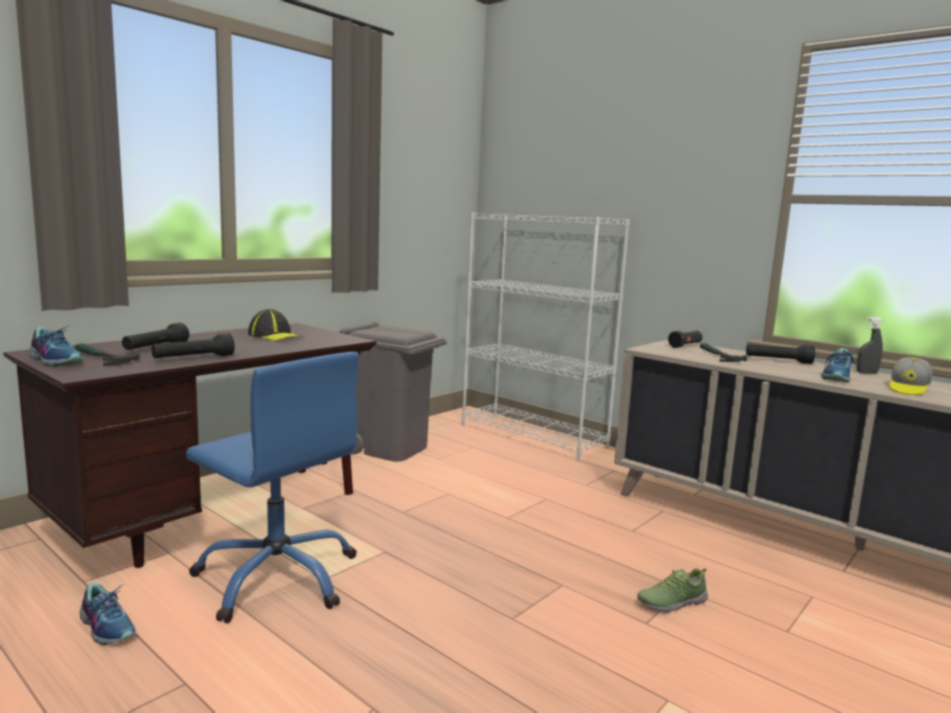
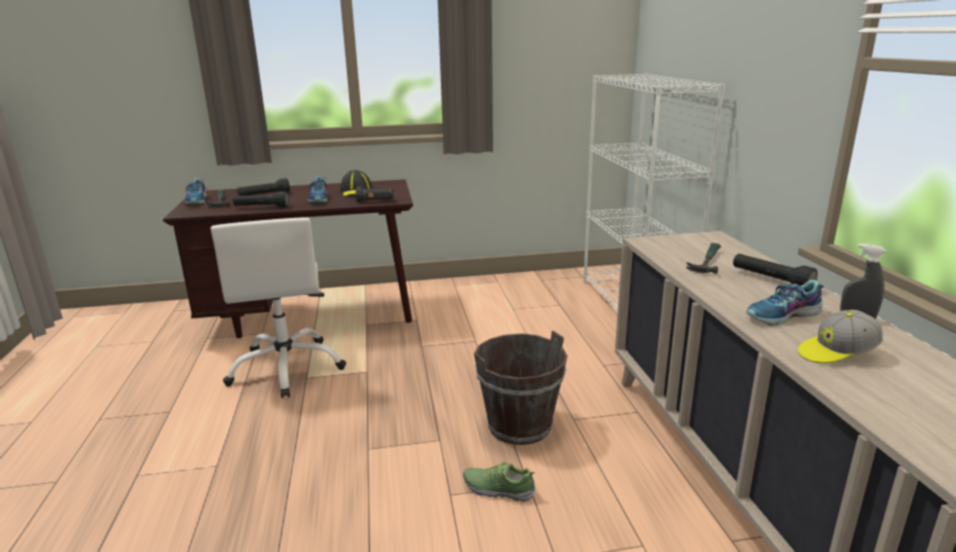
camera: 40 degrees right, 10 degrees up
(108, 627) = (183, 367): shoe -> shoe (319, 199)
(278, 577) = (287, 367): blue office chair -> white office chair
(390, 448) = (491, 291): grey trash can -> none
(604, 550) = (519, 426): none -> brown bucket
(685, 346) = (708, 243): black flashlight -> black flashlight (375, 201)

